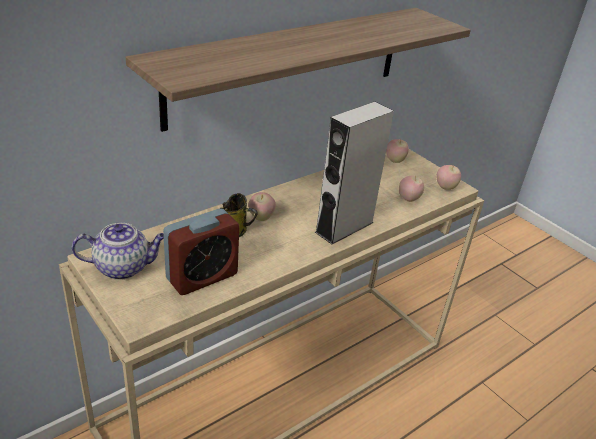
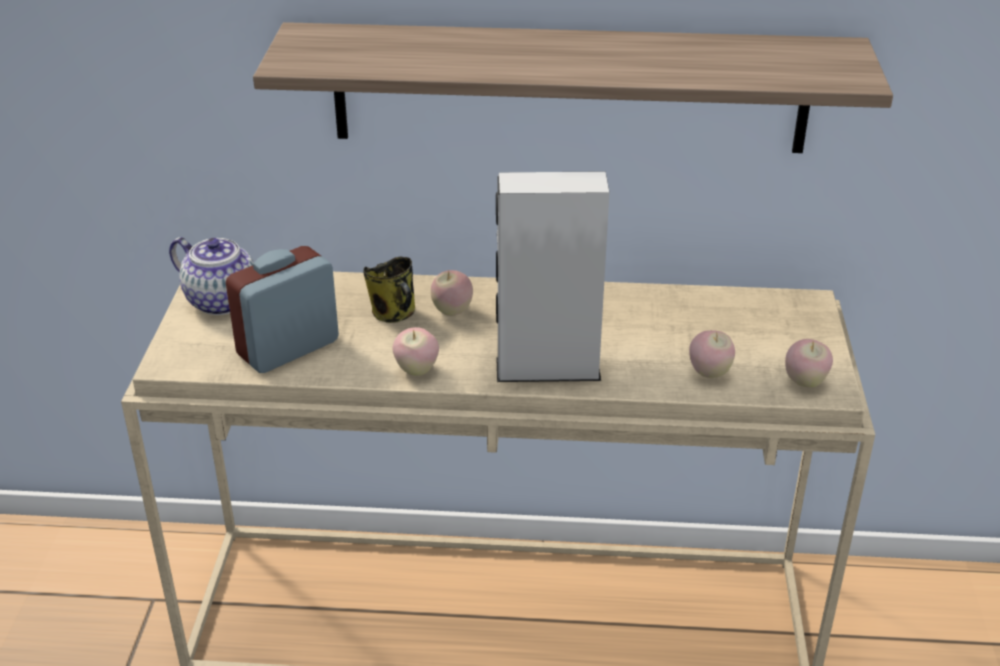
camera: 45 degrees right, 0 degrees up
(202, 277) = (288, 348): alarm clock -> alarm clock turned 135 degrees clockwise
(395, 161) = (776, 311): apple -> apple (416, 370)

